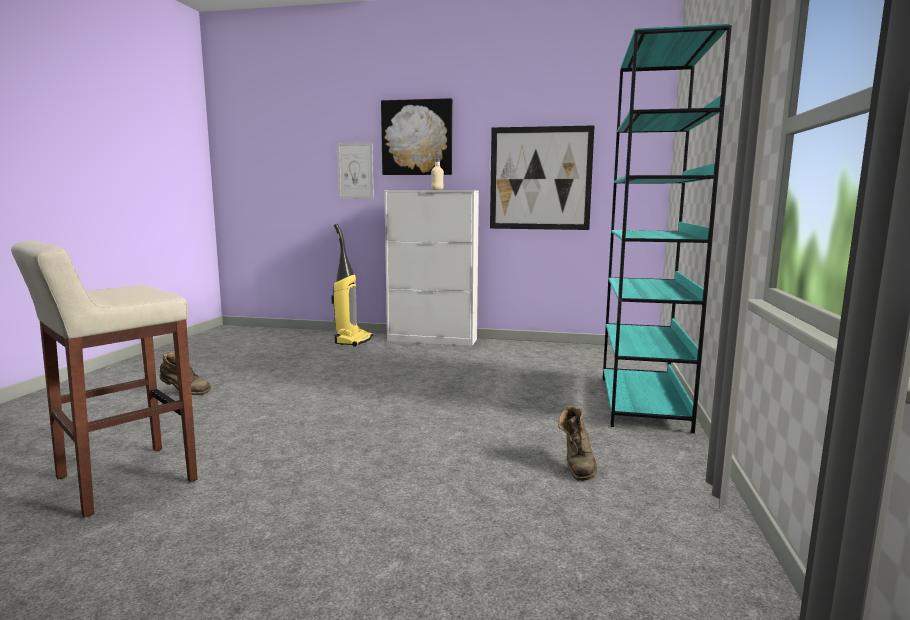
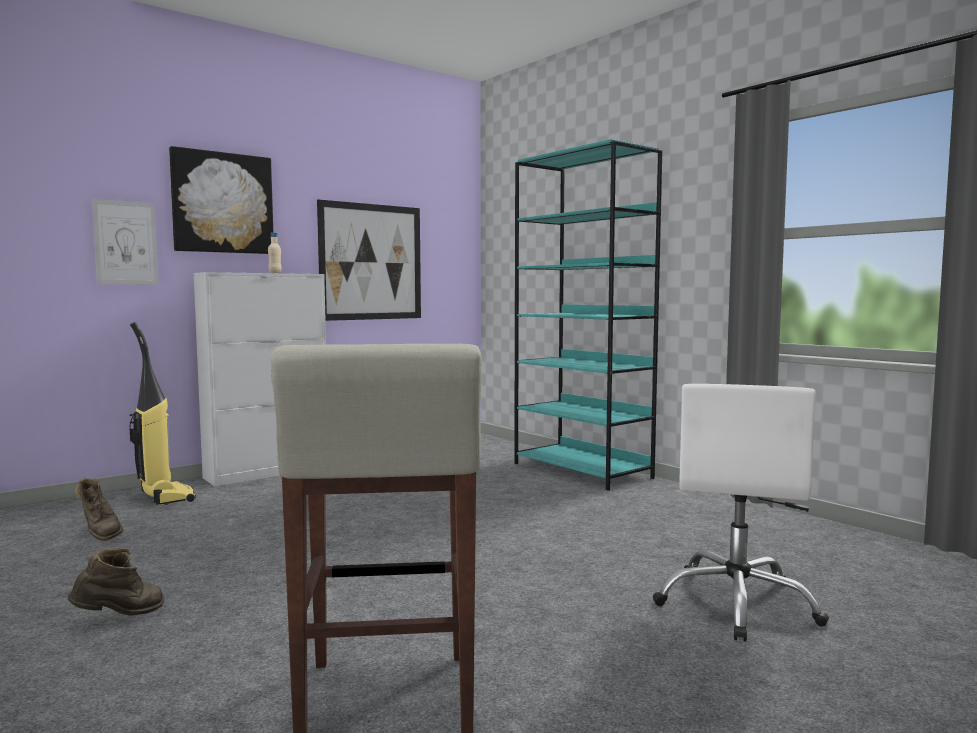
camera: 50 degrees left, 5 degrees down
(404, 557) = (737, 604): none -> white office chair
(577, 466) = (660, 518): brown boot -> brown boot (100, 533)

